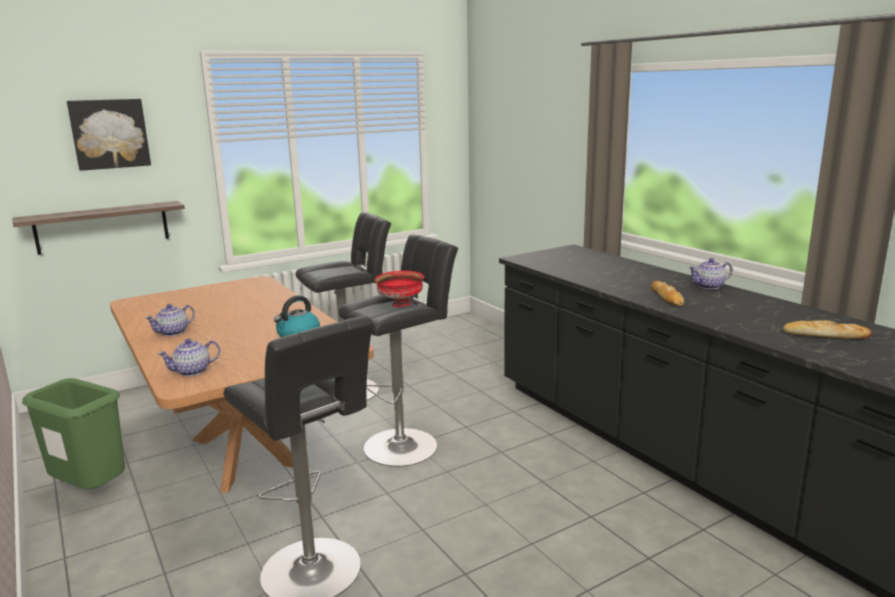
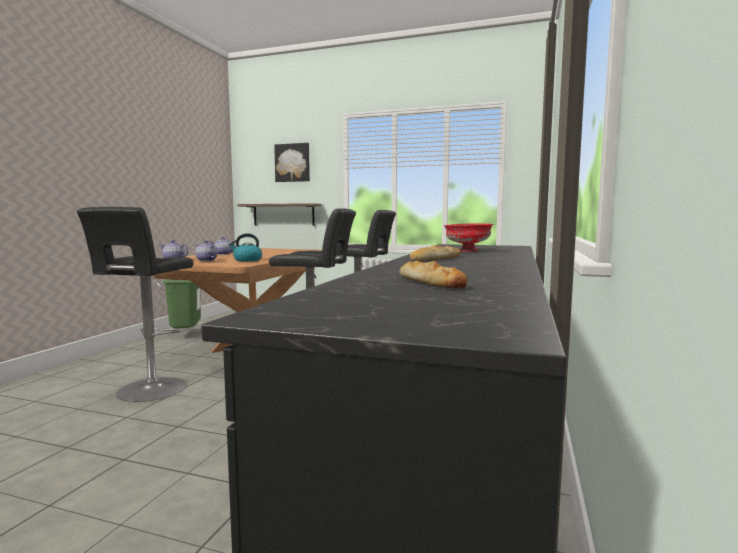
camera: 50 degrees right, 10 degrees down
(401, 304) = (313, 254): red bowl -> red bowl (467, 251)
(709, 286) = (509, 261): teapot -> teapot (206, 260)

